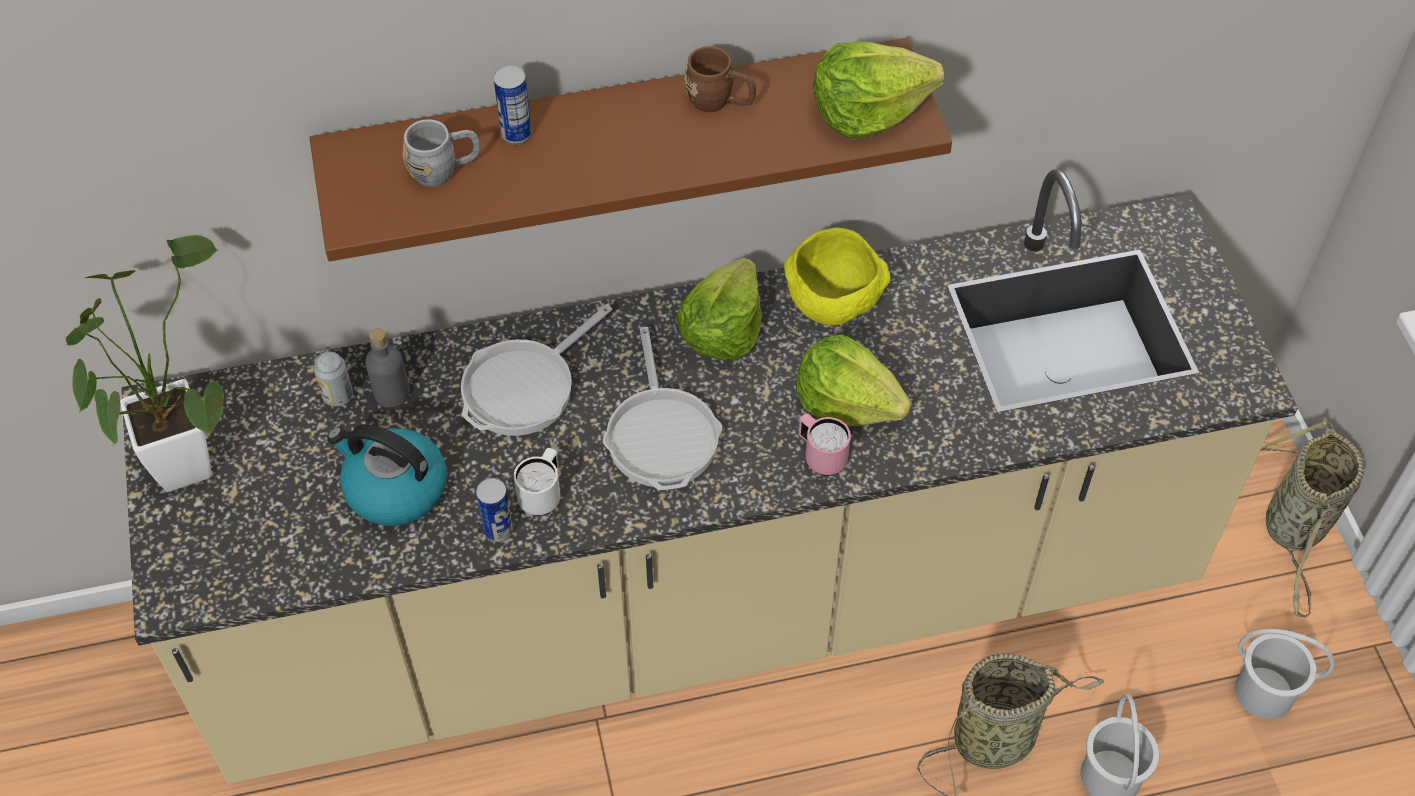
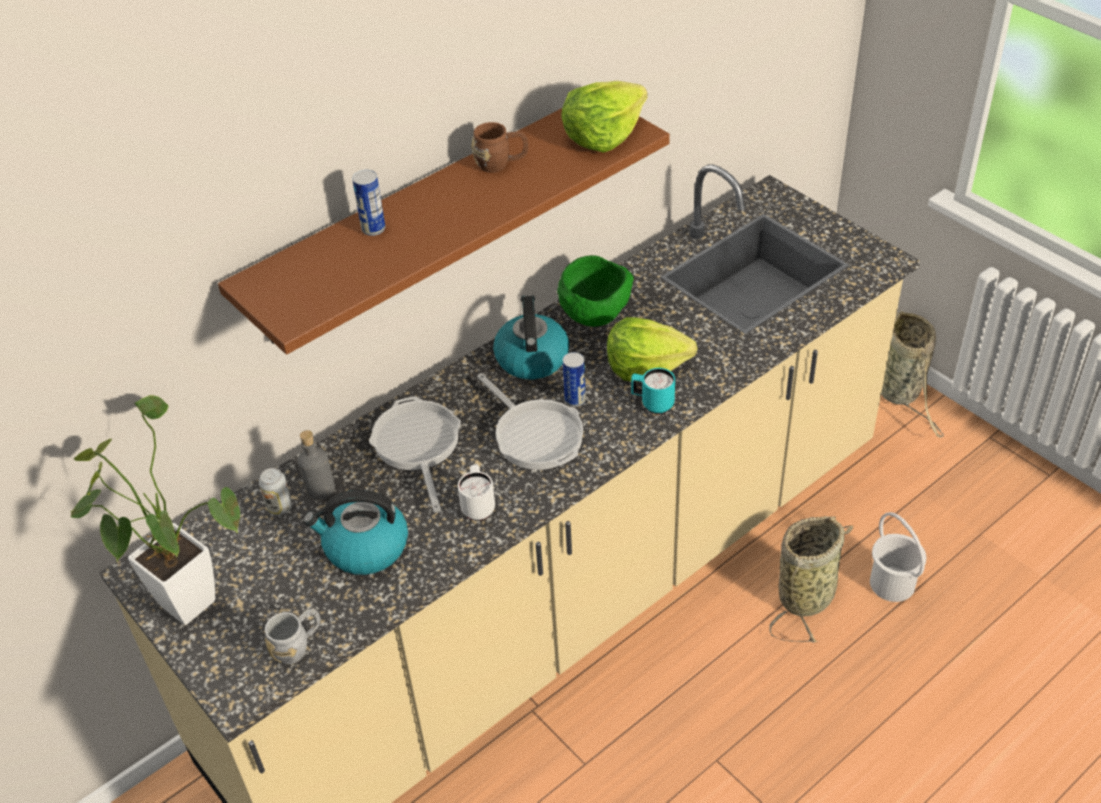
camera: 25 degrees left, 10 degrees down
(444, 170) = (337, 266): grey mug -> grey mug (298, 646)
(498, 530) = (461, 541): can -> can (575, 400)
(525, 387) = (417, 446): frying pan -> frying pan turned 150 degrees clockwise
(722, 329) = (531, 357): lettuce -> kettle
(820, 457) = (652, 404): pink mug -> turquoise mug
(834, 303) = (595, 314): yellow bowl -> green bowl
(1264, 693) = (948, 492): white bucket -> none

